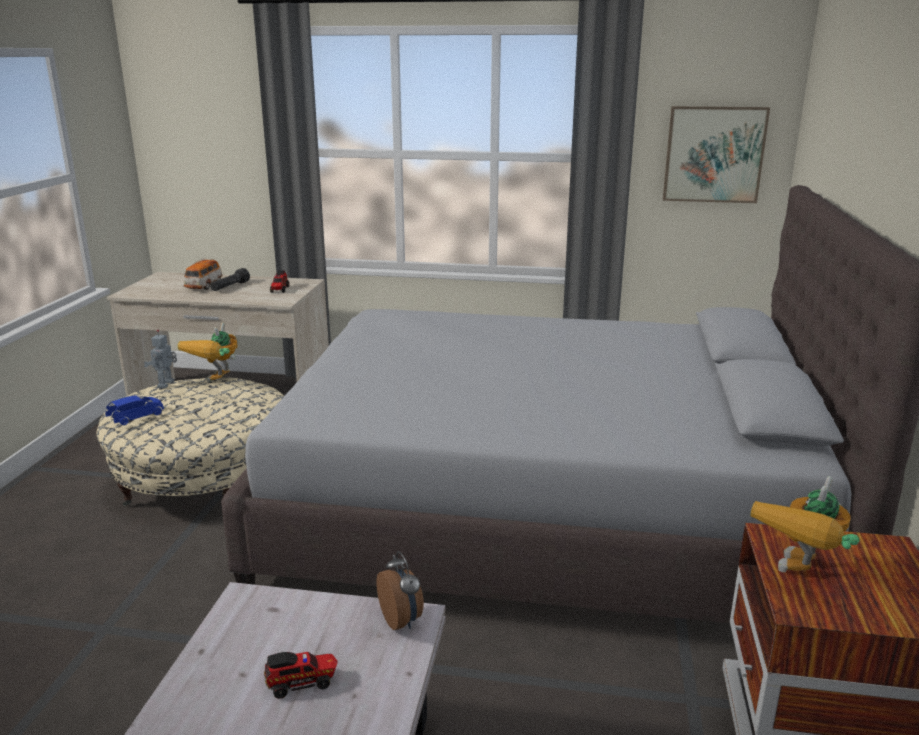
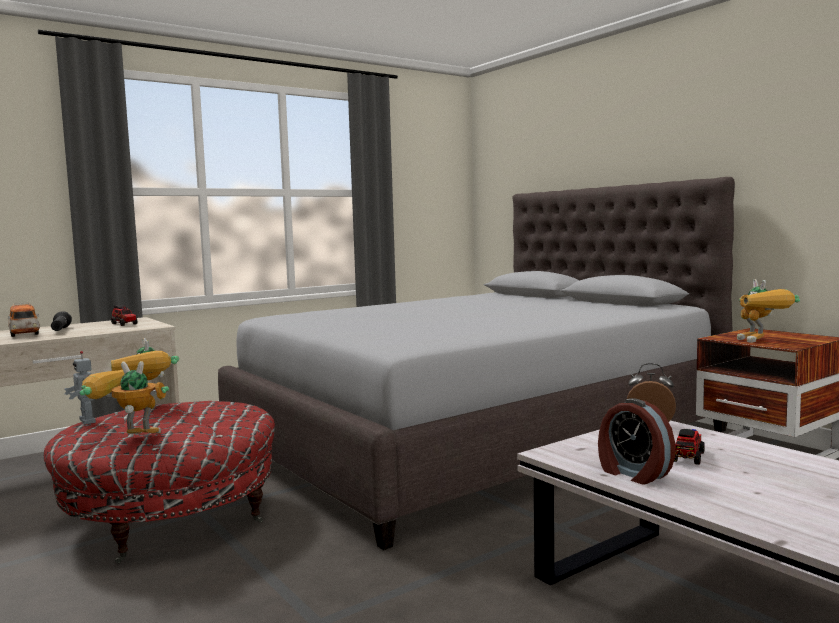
camera: 45 degrees left, 15 degrees down
(136, 417) = (126, 438): blue toy car -> toy robot
(205, 482) = (172, 519): beige ottoman -> red ottoman
(215, 667) = (633, 474): none -> alarm clock
(714, 154) = (431, 189): picture -> none

